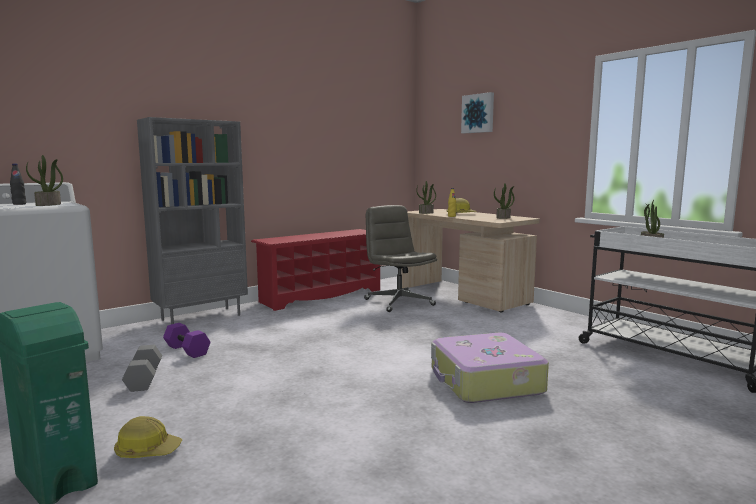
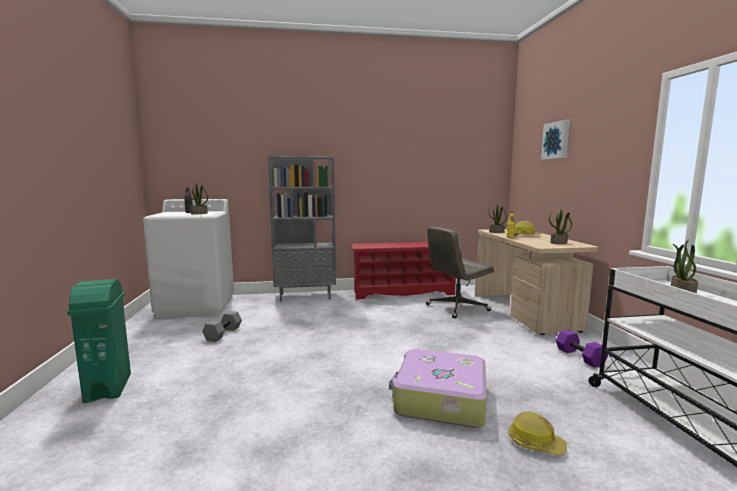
camera: 30 degrees right, 0 degrees up
(147, 450) = (165, 383): hard hat -> hard hat (535, 443)
(188, 350) = (269, 319): purple dumbbell -> purple dumbbell (580, 357)
(398, 302) = (457, 308): grey office chair -> grey office chair turned 120 degrees counterclockwise

